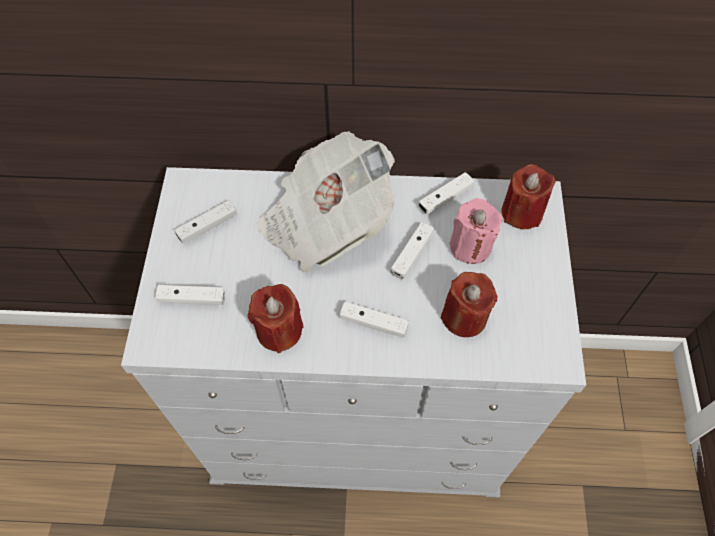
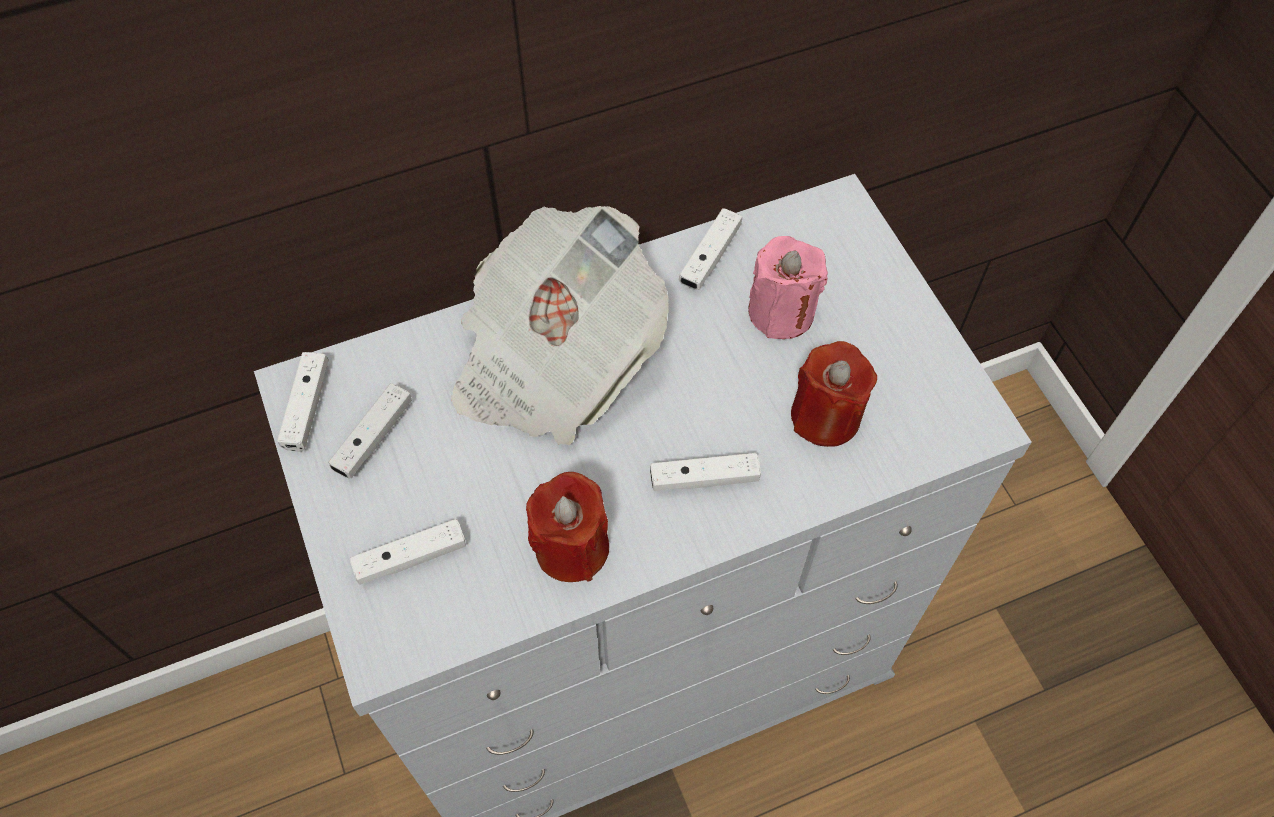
camera: 25 degrees left, 0 degrees up
(412, 254) = (705, 357): white game controller -> white game controller (307, 407)
(522, 212) = (826, 237): red candle -> none

